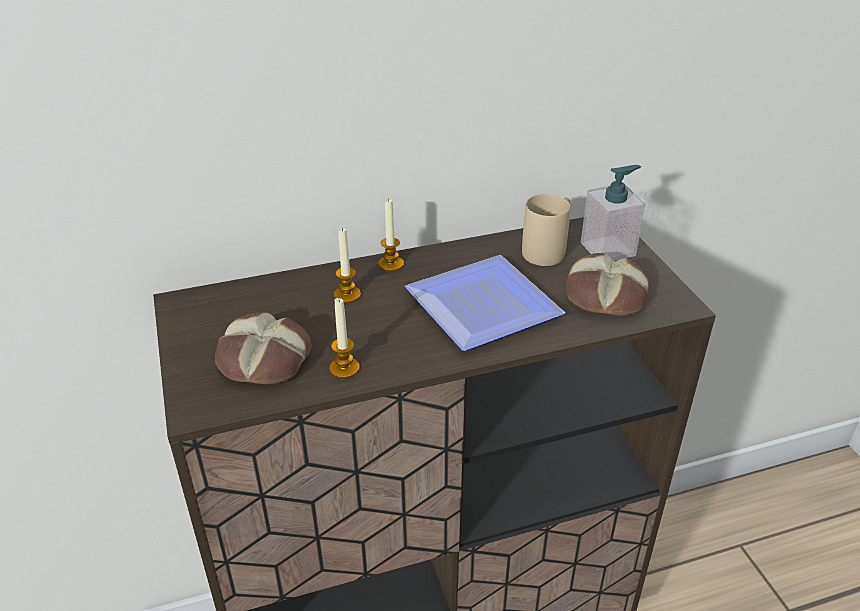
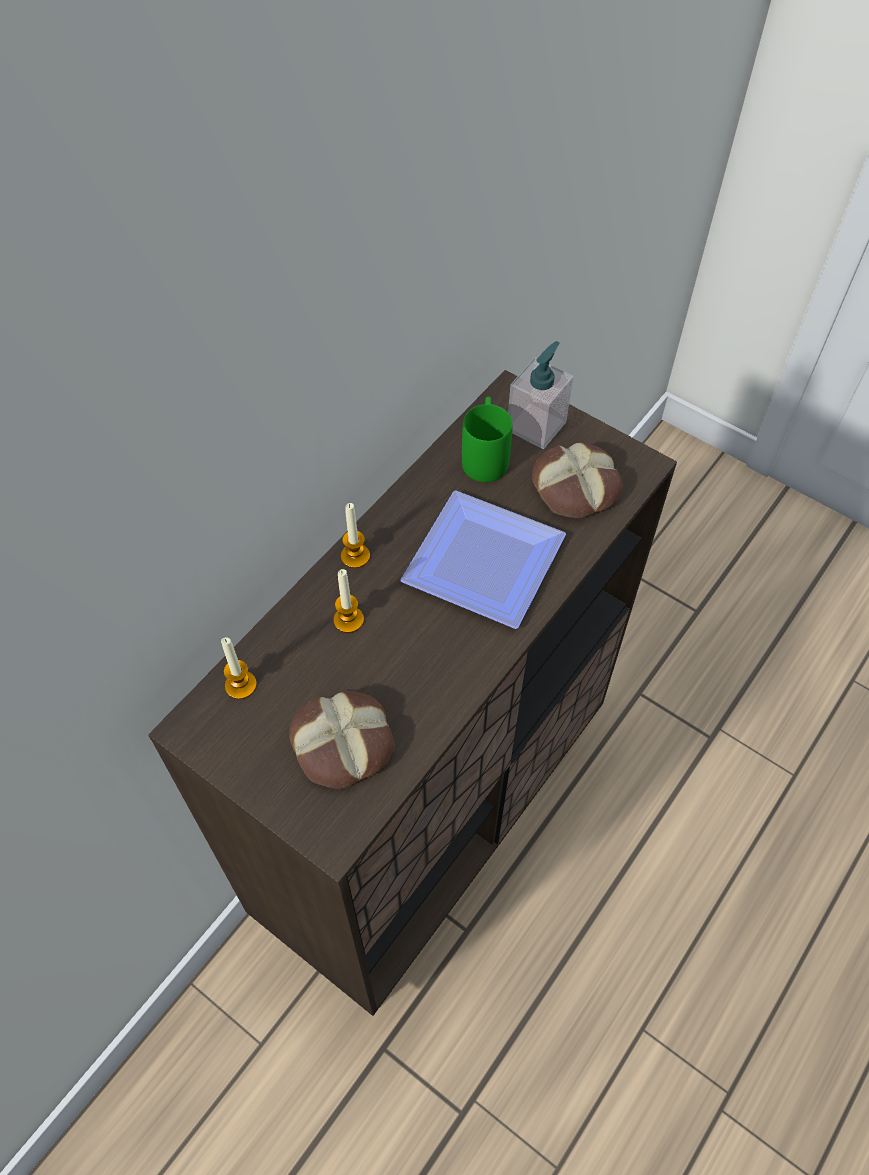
camera: 35 degrees left, 20 degrees up
(344, 368) = (425, 708): candle -> candle (240, 685)
(548, 249) = (485, 455): beige mug -> green mug

